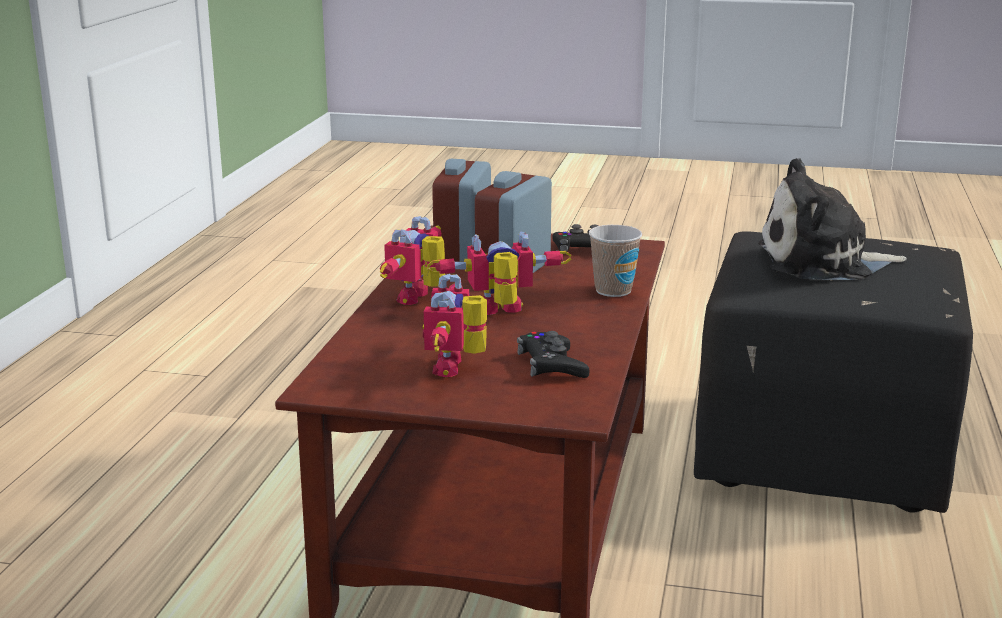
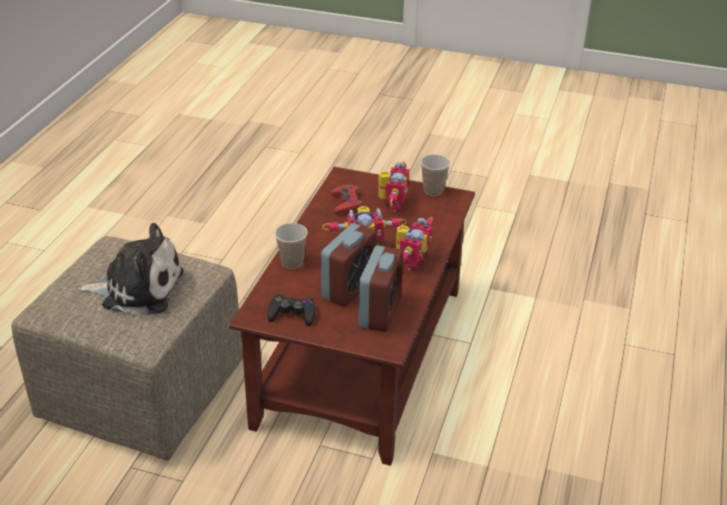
camera: 175 degrees left, 15 degrees up
(368, 395) = (433, 190): none -> cup
(551, 365) = (346, 203): black game controller -> red game controller
(823, 457) = (143, 391): black ottoman -> beige ottoman

